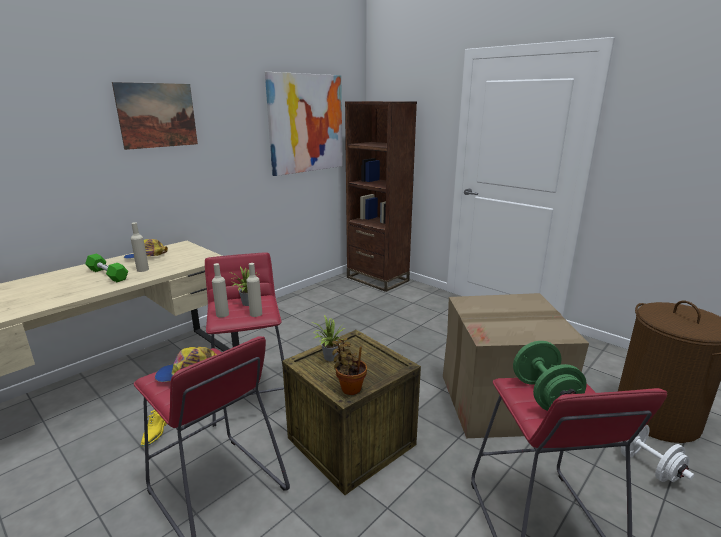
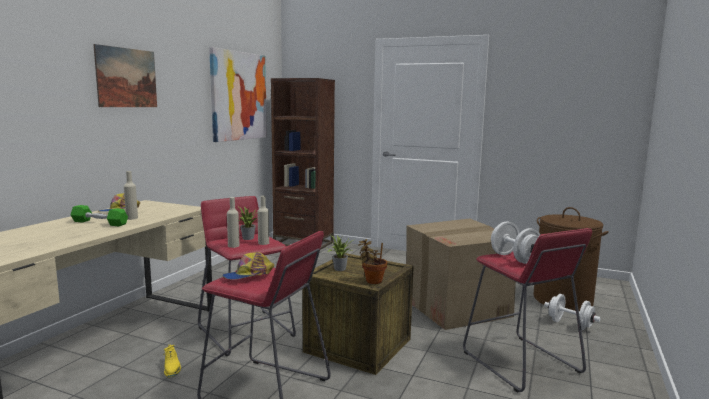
camera: 20 degrees left, 10 degrees down
(544, 396) = (515, 258): green dumbbell -> white dumbbell

